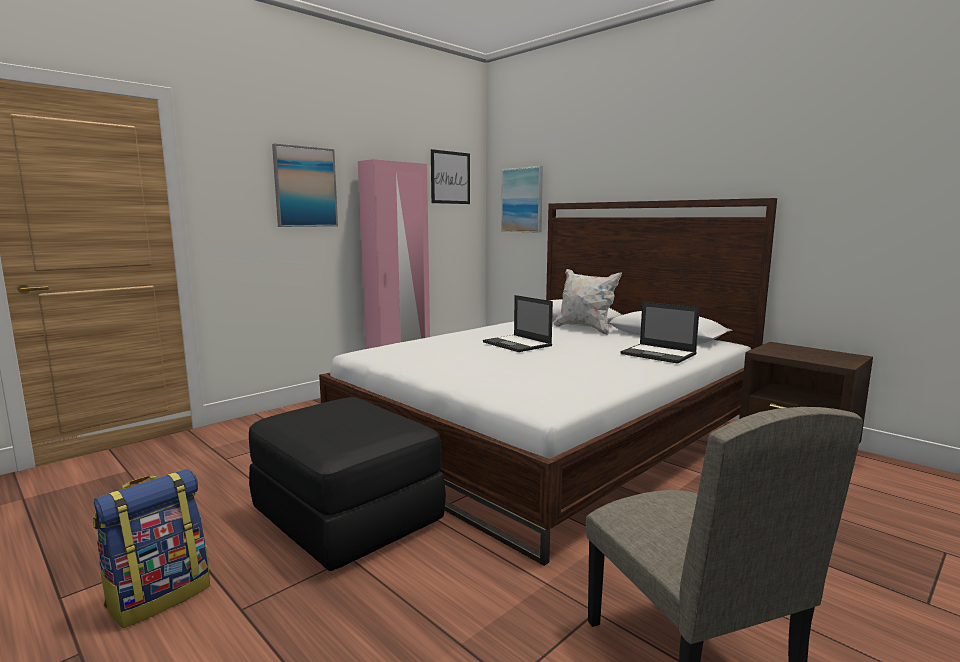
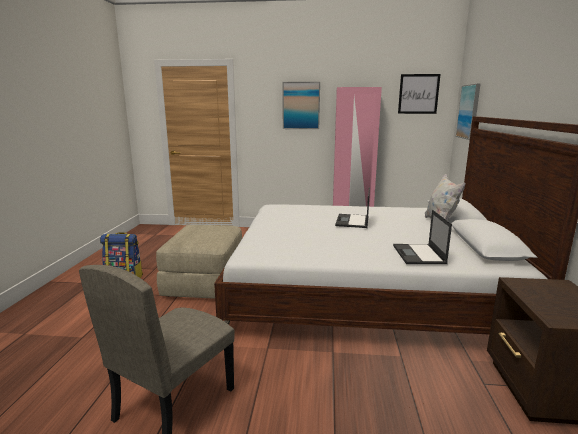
camera: 50 degrees right, 5 degrees up
(348, 517) = (205, 282): black ottoman -> beige ottoman

